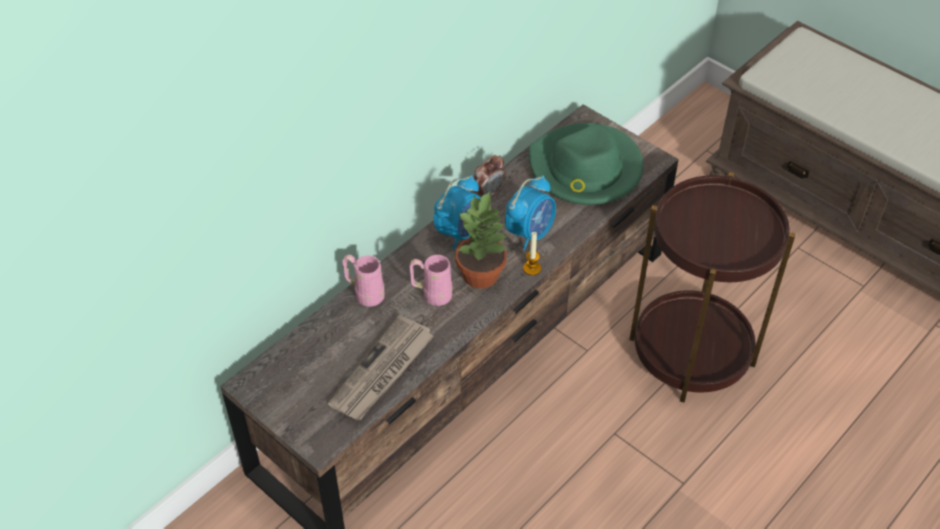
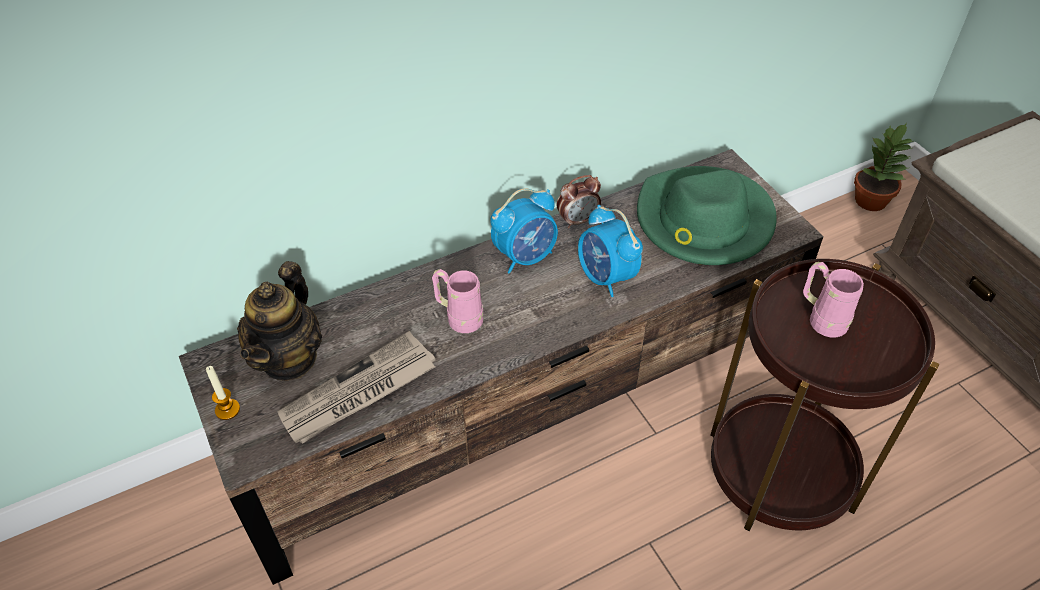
camera: 20 degrees right, 0 degrees up
(313, 362) = (289, 358): none -> teapot
(365, 293) = (386, 296): pink mug -> pink mug (821, 318)
(481, 275) = (527, 310): potted plant -> potted plant (871, 201)
(530, 233) = (606, 277): alarm clock -> alarm clock turned 90 degrees clockwise
(532, 268) = (589, 319): candle -> candle (227, 410)

